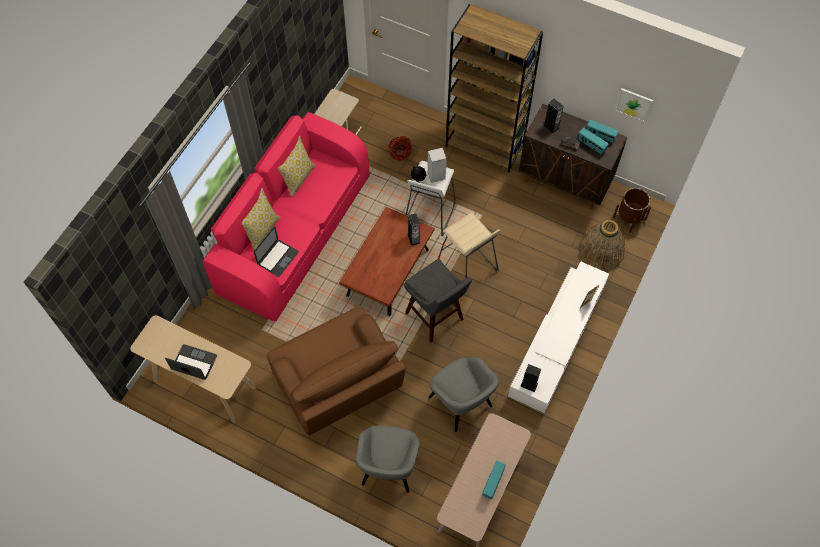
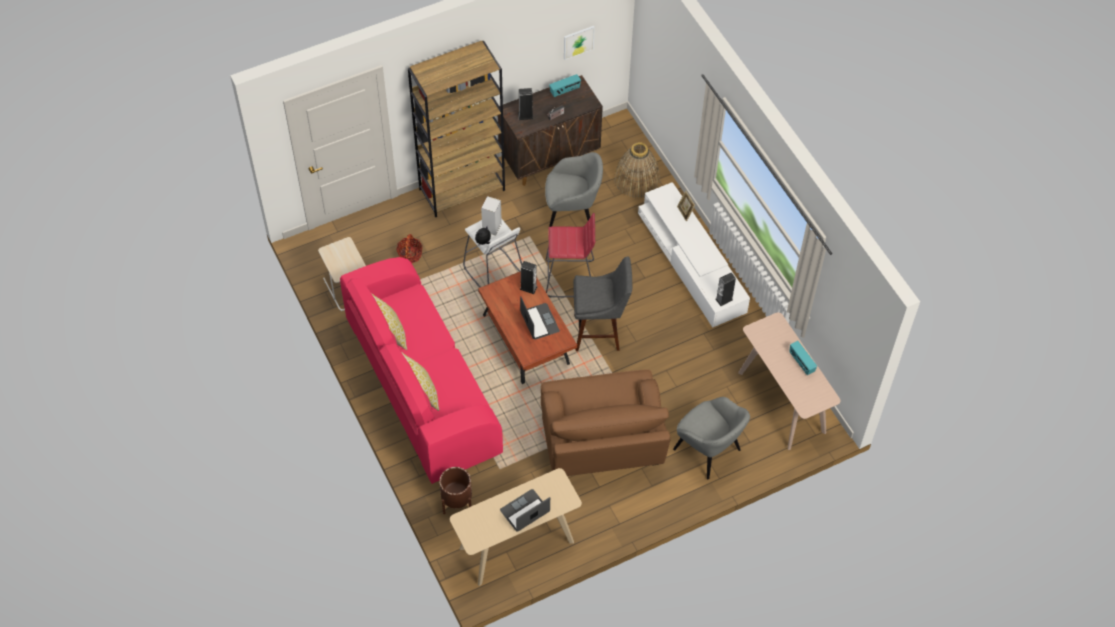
camera: 55 degrees left, 5 degrees down
(278, 258) = (461, 397): laptop -> laptop (539, 321)
(338, 383) = (602, 441): brown armchair -> brown armchair turned 75 degrees clockwise
(461, 403) = (692, 363): grey armchair -> grey armchair (572, 212)
(467, 267) = (570, 279): beige stool -> red stool
(591, 146) = (569, 103): radio -> none
(629, 218) = (623, 140): brown planter -> brown planter (456, 500)

